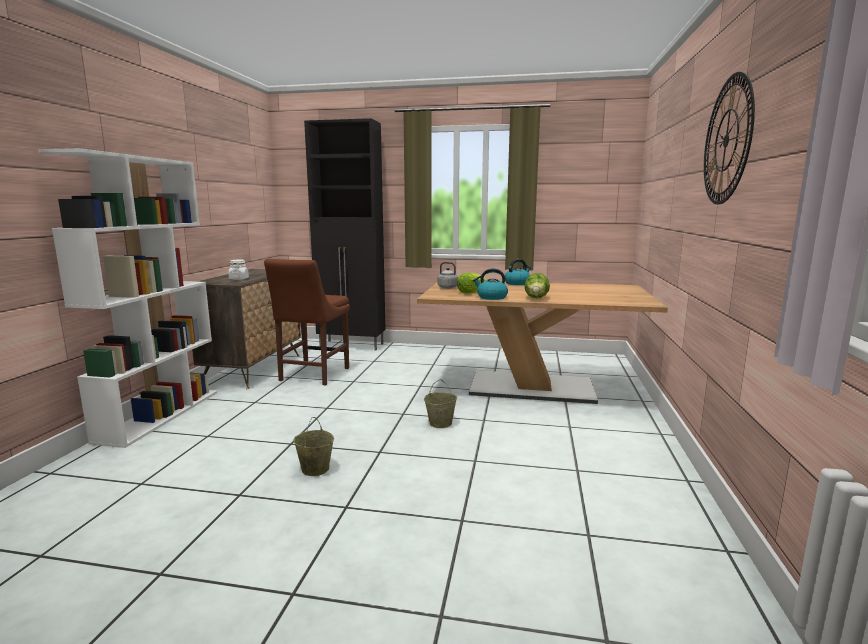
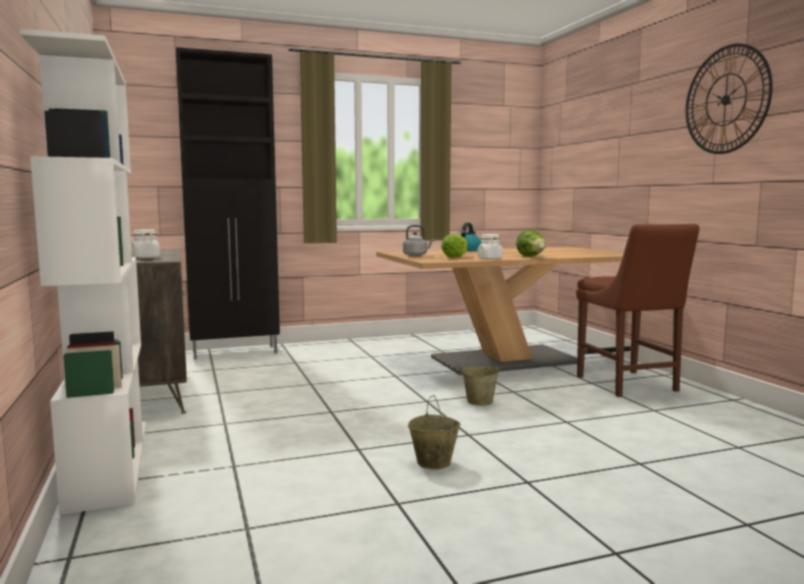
camera: 30 degrees left, 5 degrees down
(312, 375) = (246, 386): brown chair -> brown chair (628, 385)
(491, 297) = (489, 258): kettle -> white jar

